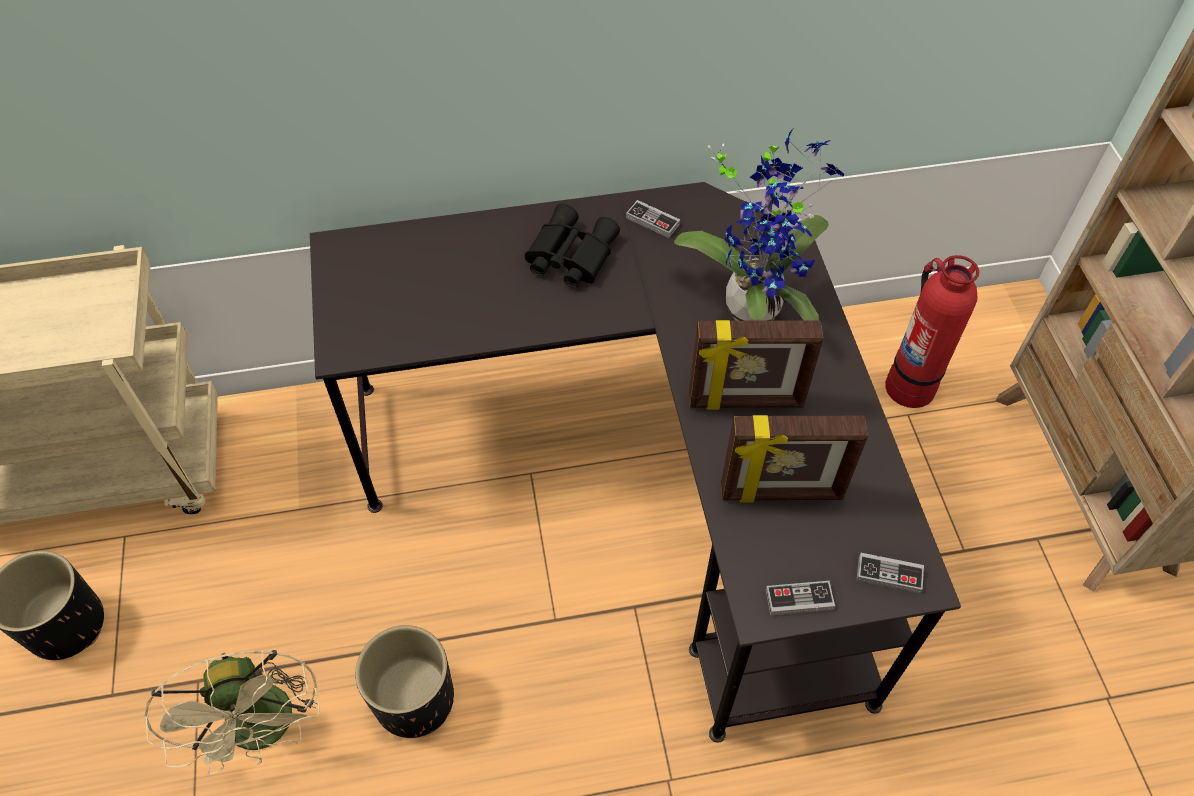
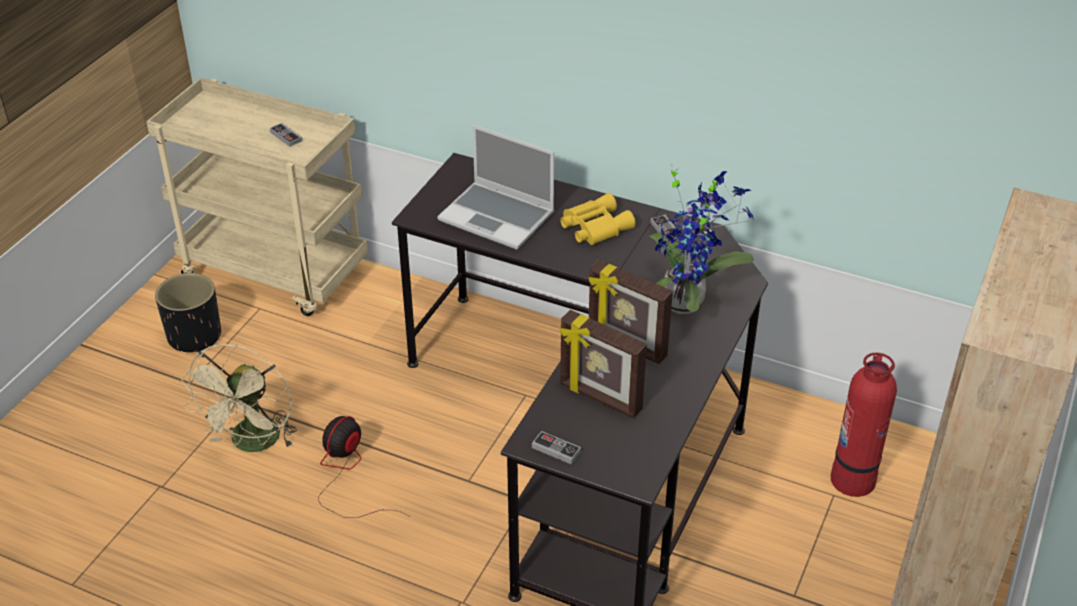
camera: 35 degrees right, 15 degrees down
(414, 699) = (348, 475): black planter -> fan
(446, 299) = (498, 217): none -> laptop
(569, 255) = (594, 226): black binoculars -> yellow binoculars
(889, 574) = (623, 466): game controller -> game controller (286, 136)

